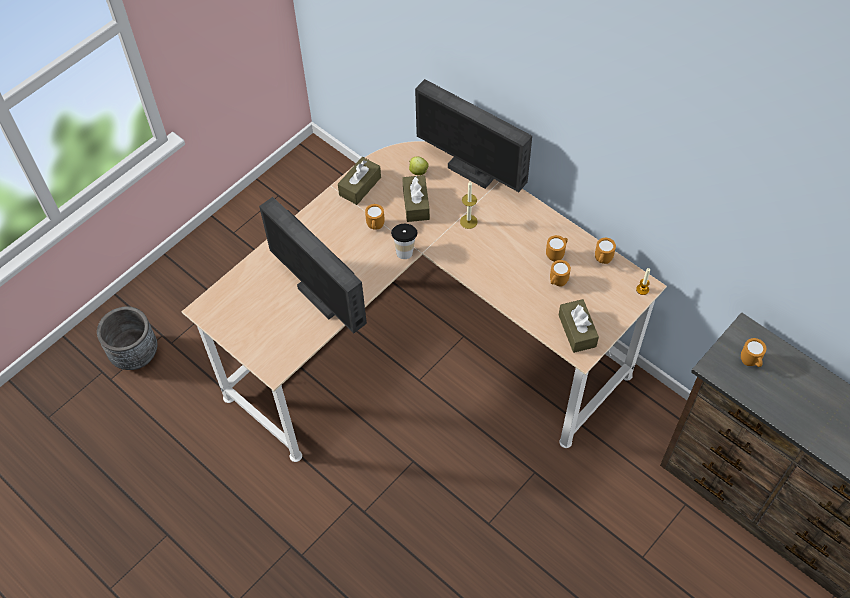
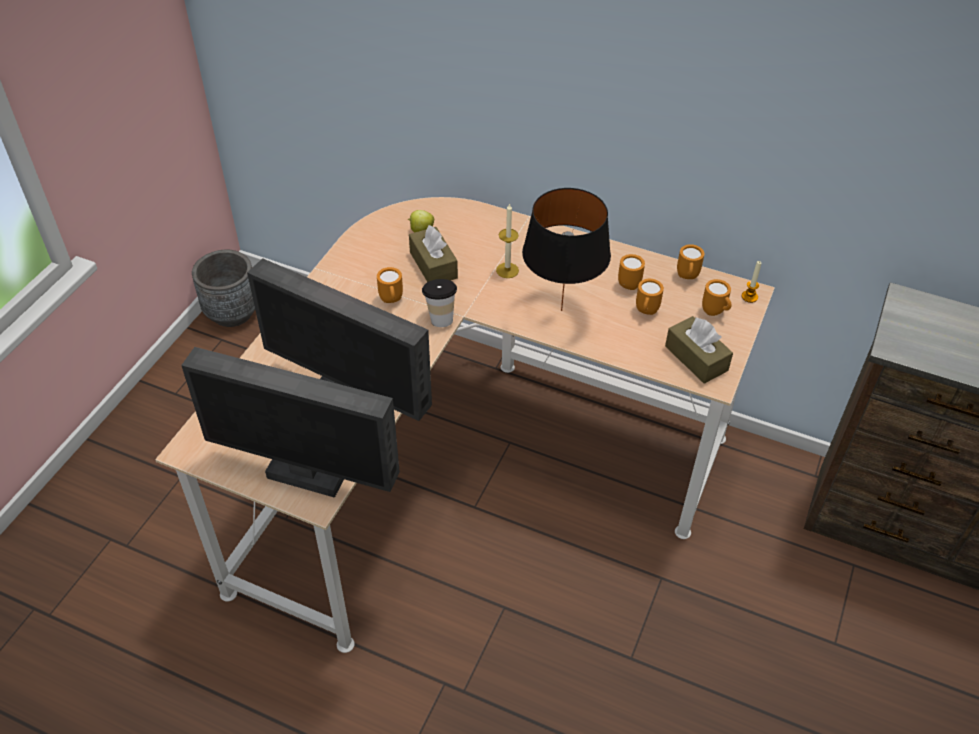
camera: 20 degrees left, 10 degrees down
(135, 354) = (78, 572): grey planter -> grey planter (232, 313)
(360, 186) = (354, 261): brown tissue box -> none
(471, 172) = (487, 219): monitor -> monitor (307, 476)
(494, 266) = (561, 311): none -> black table lamp
(750, 363) = (932, 332): orange mug -> orange mug (715, 313)

